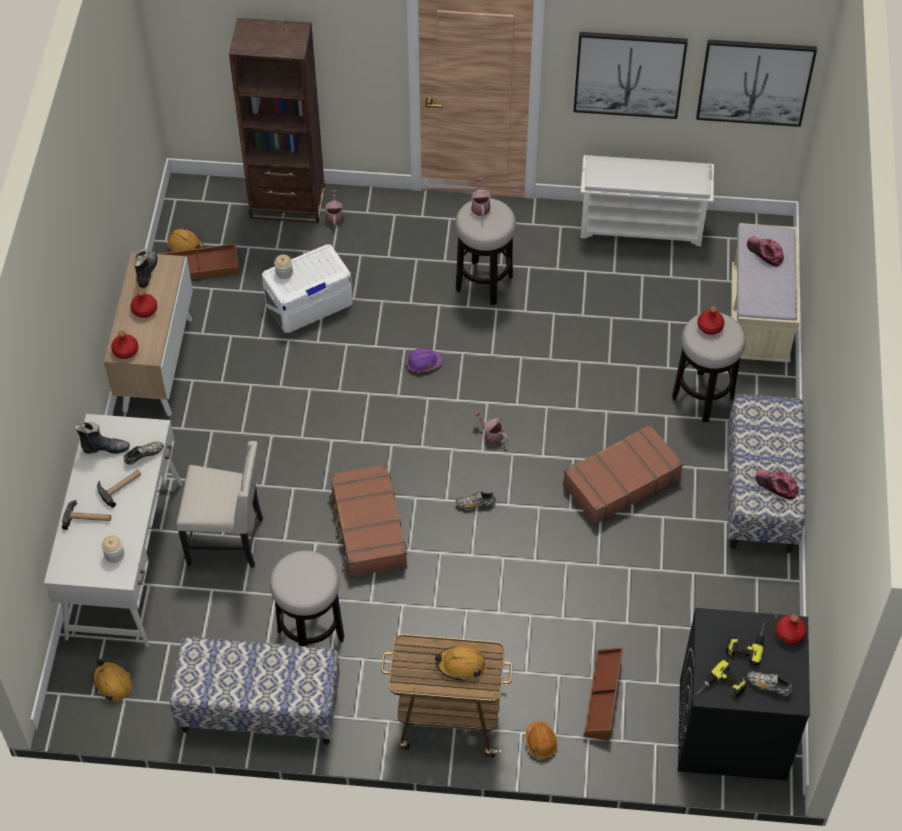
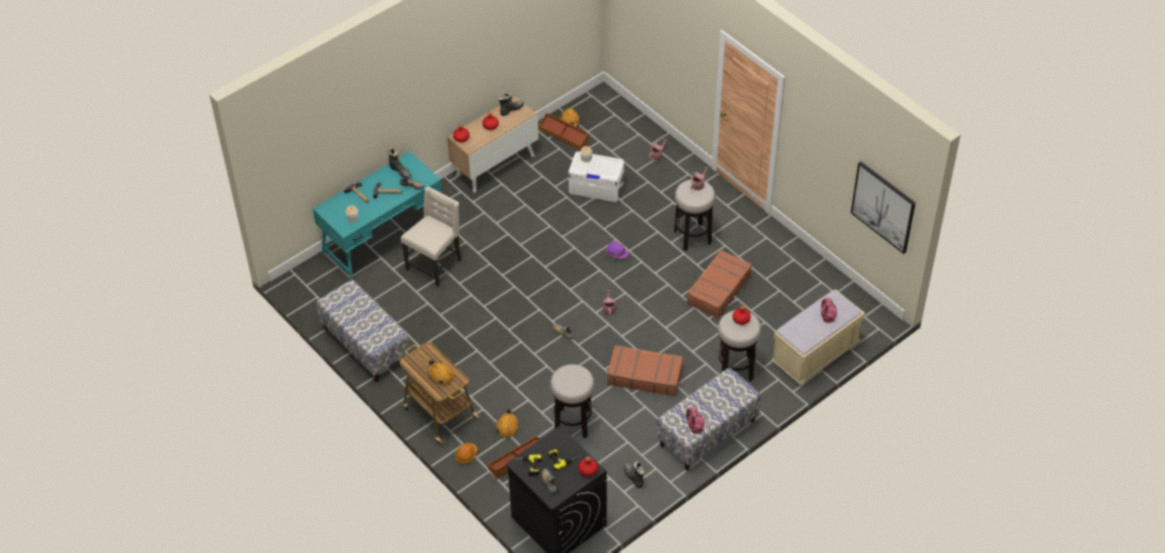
camera: 45 degrees right, 5 degrees down
(113, 683) = (320, 287): orange hard hat -> orange hard hat (507, 426)
(126, 559) = (384, 240): white desk -> turquoise desk
(227, 540) = (435, 264): beige chair -> beige chair turned 105 degrees counterclockwise
(287, 203) = (642, 133): brown bookcase -> none
(310, 634) = (423, 331): stool -> stool (573, 423)
(368, 528) = (502, 306): brown suitcase -> brown suitcase (718, 289)
(629, 74) = (821, 159): picture -> none
(642, 226) = (810, 267): white shoe rack -> none
(747, 608) = (633, 477): none -> black boot

